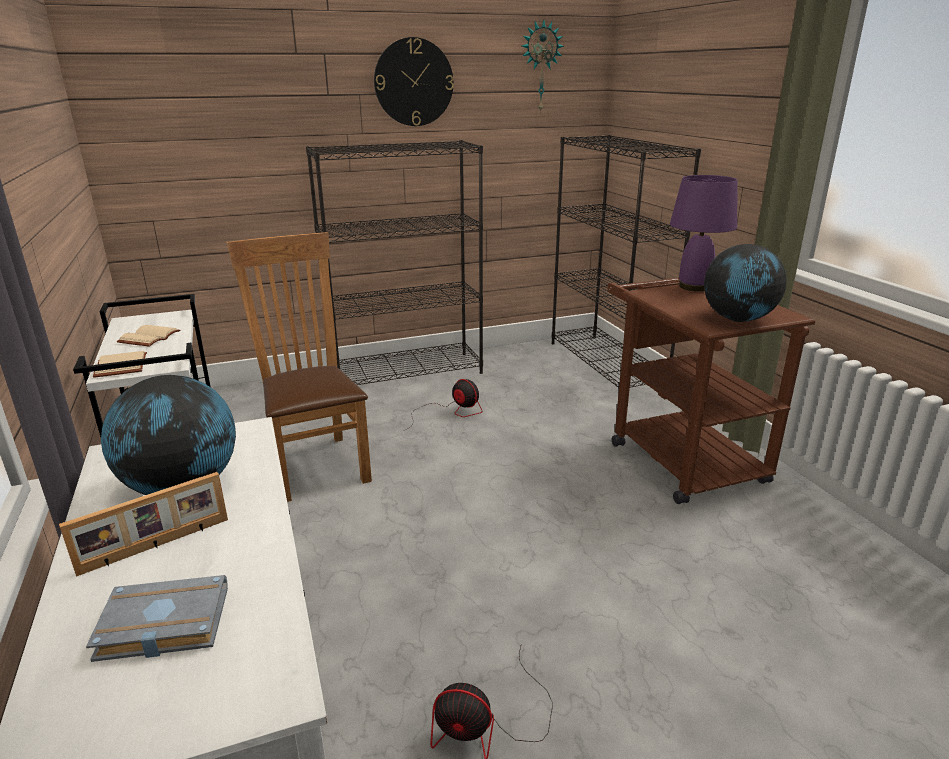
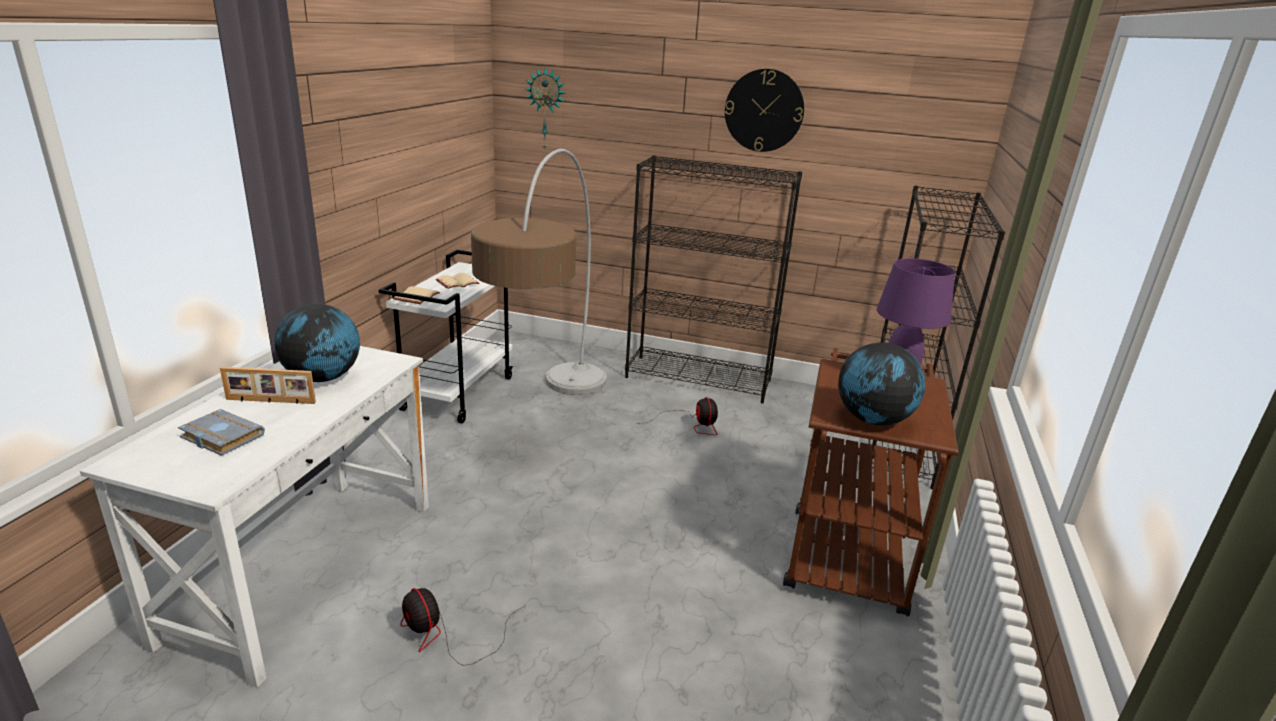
camera: 35 degrees right, 0 degrees up
(316, 463) = (548, 420): brown chair -> floor lamp
(540, 67) = (907, 109): wall clock -> wall clock (546, 109)

